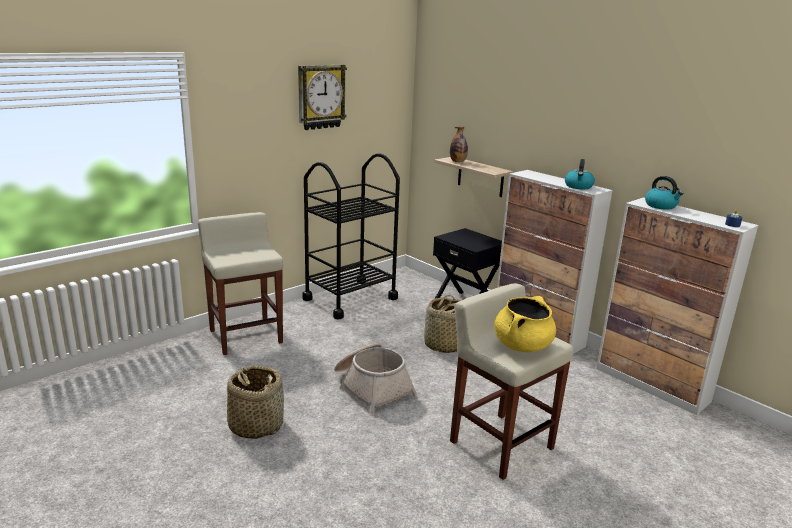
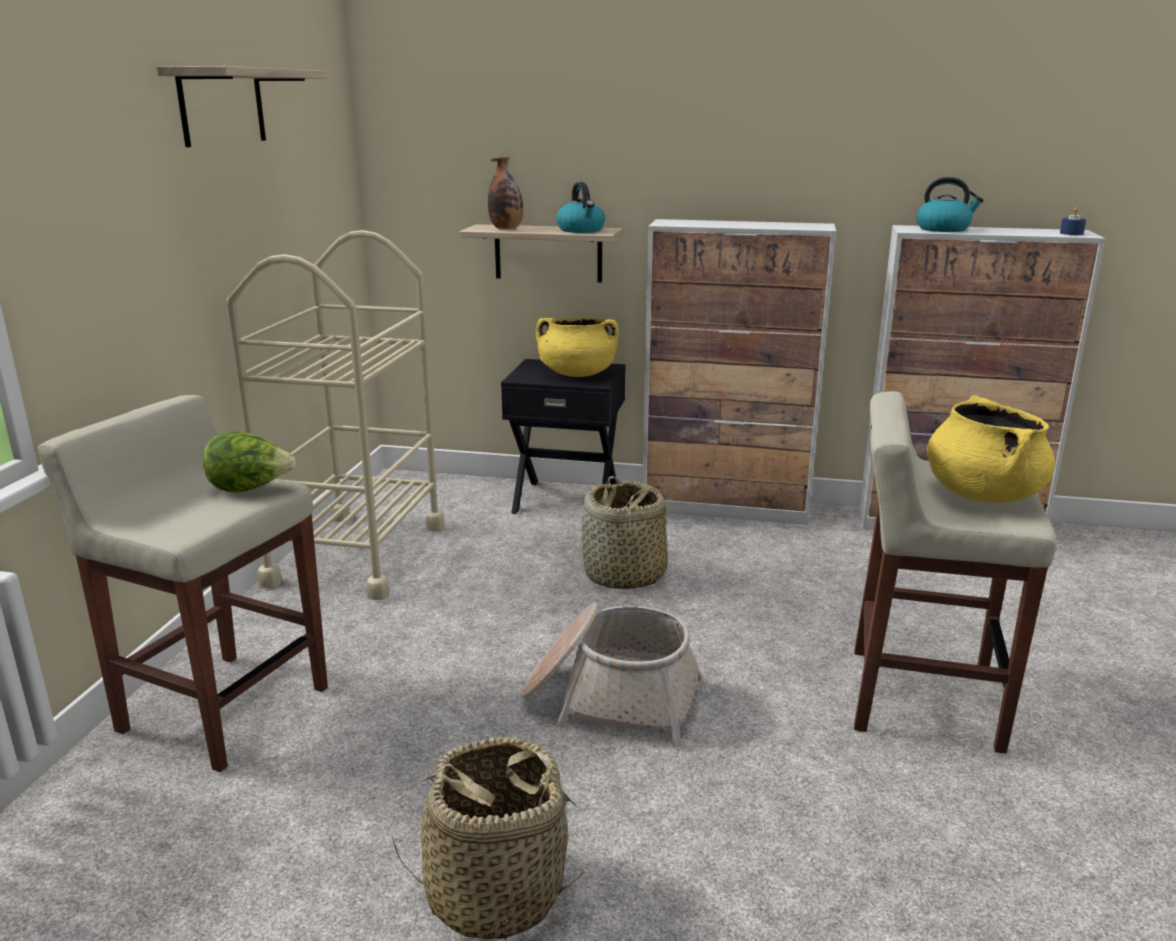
camera: 35 degrees left, 0 degrees up
(262, 253) = (250, 489): none -> lettuce
(321, 97) = (222, 106): wall clock -> shelf
(350, 299) = (357, 554): black cart -> beige cart
(474, 241) = (577, 374): none -> yellow cooking pot
(578, 186) = (786, 225): kettle -> kettle (581, 230)

